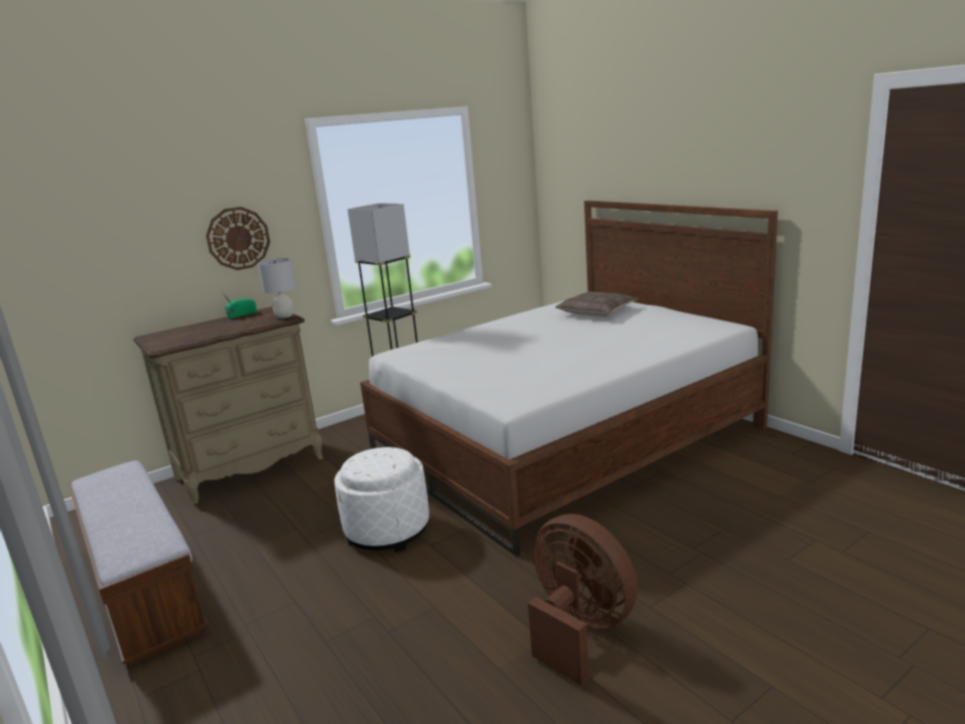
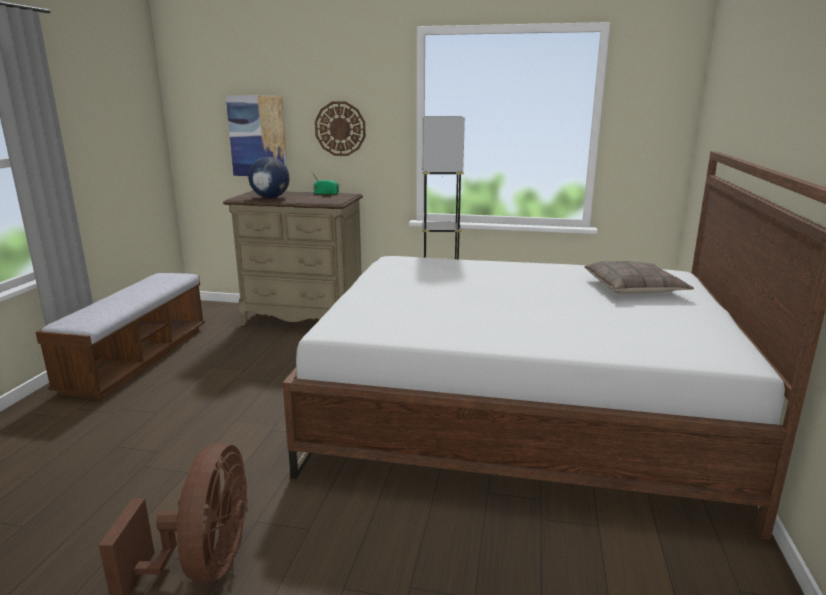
camera: 45 degrees right, 0 degrees up
(128, 267) = (257, 136): none -> picture
(197, 335) = (270, 197): none -> globe
(284, 316) = (336, 201): grey table lamp -> none
(387, 530) = (274, 403): white ottoman -> none

